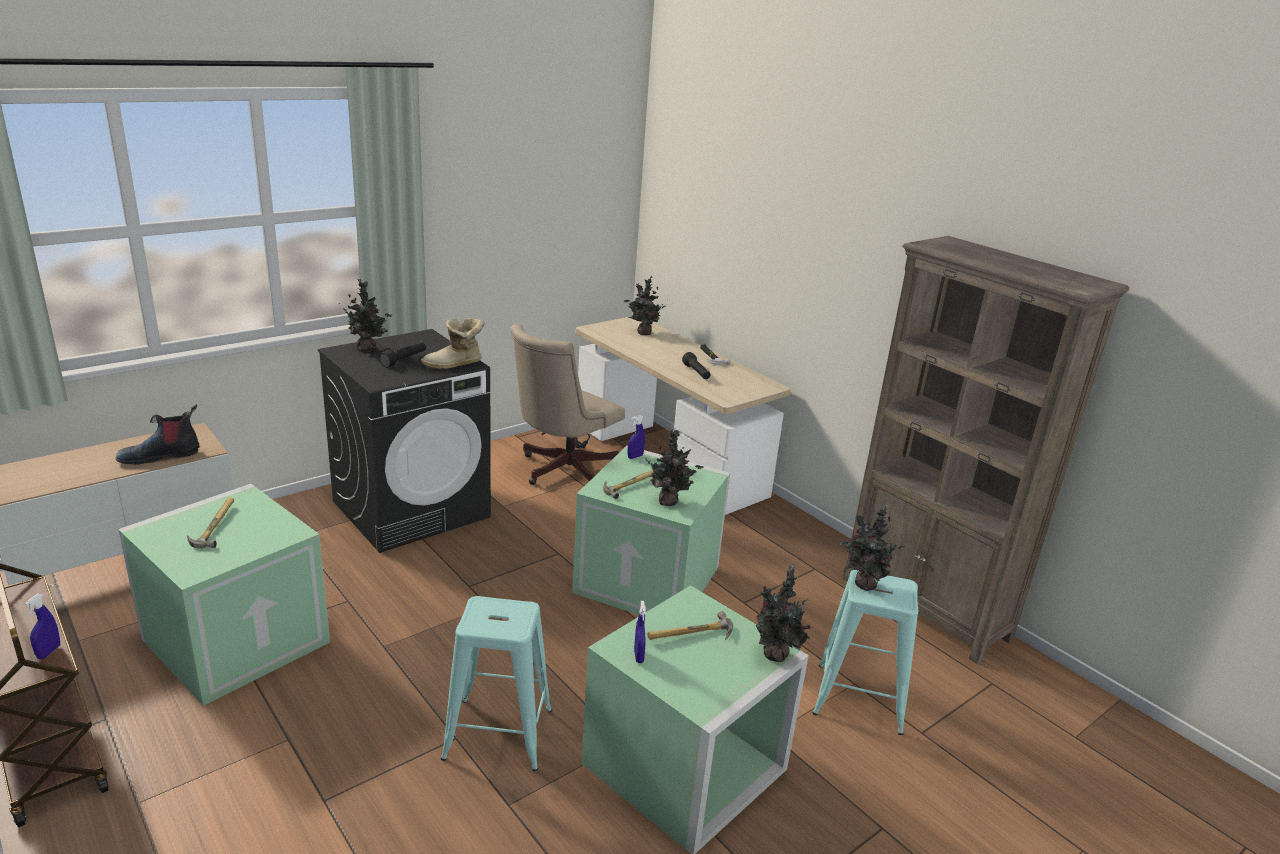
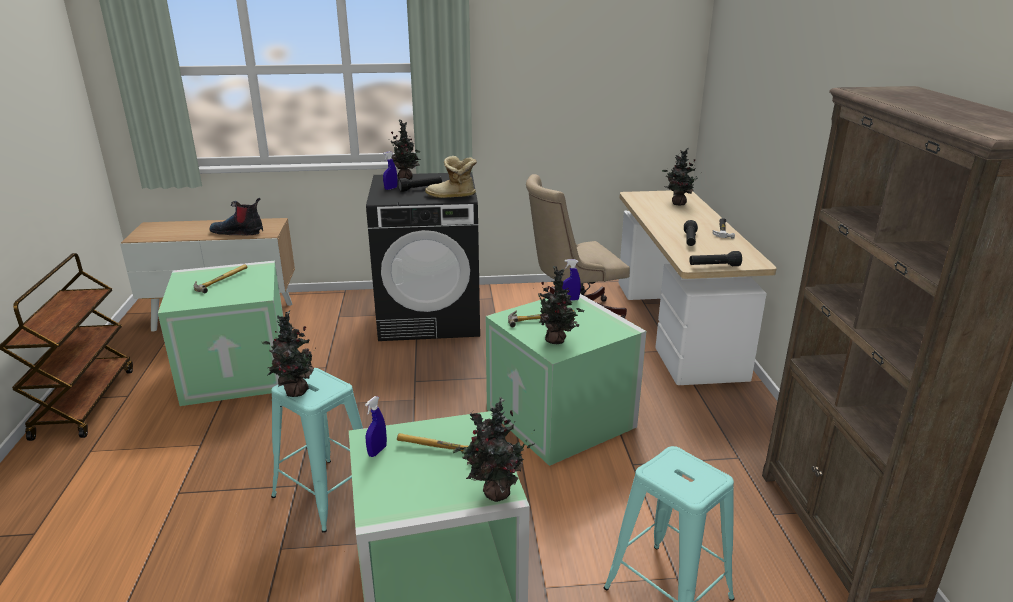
camera: 35 degrees right, 0 degrees up
(49, 652) = (59, 329): blue spray bottle -> blue spray bottle (391, 188)
(743, 396) = (714, 266): none -> black flashlight
(863, 585) = (665, 463): potted plant -> potted plant (294, 392)

